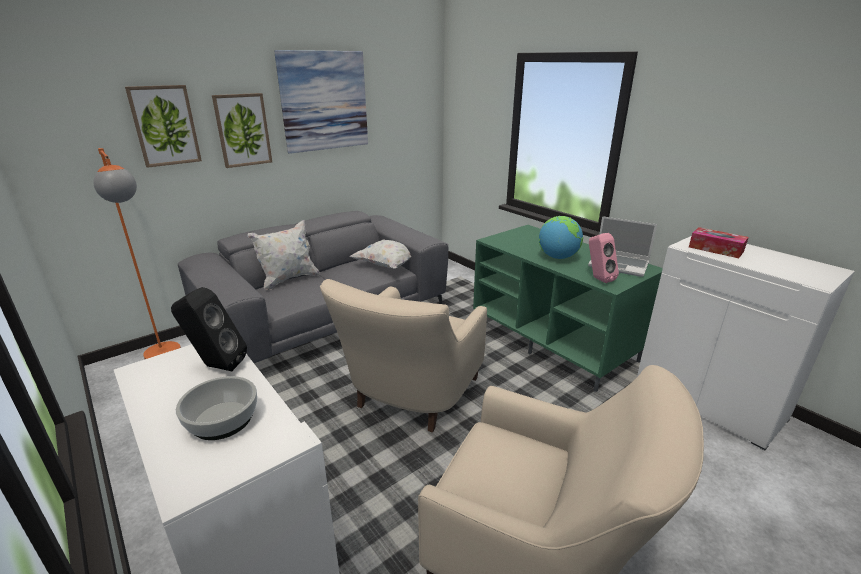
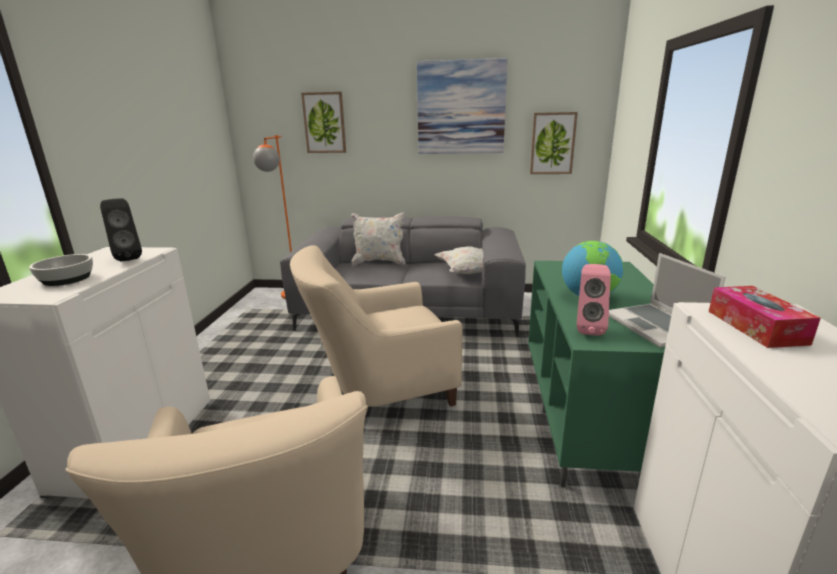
camera: 45 degrees right, 5 degrees down
(243, 130) = (382, 130): picture -> picture (552, 143)

